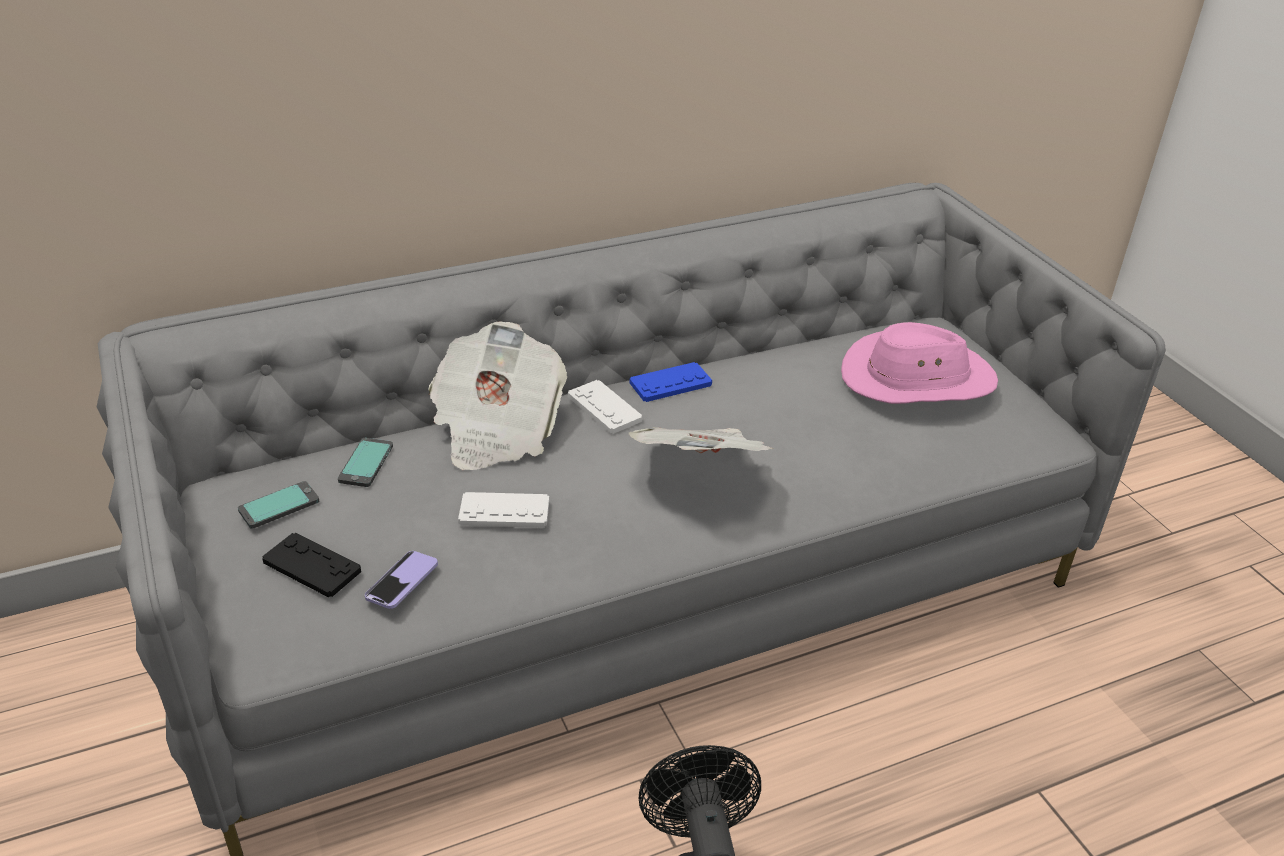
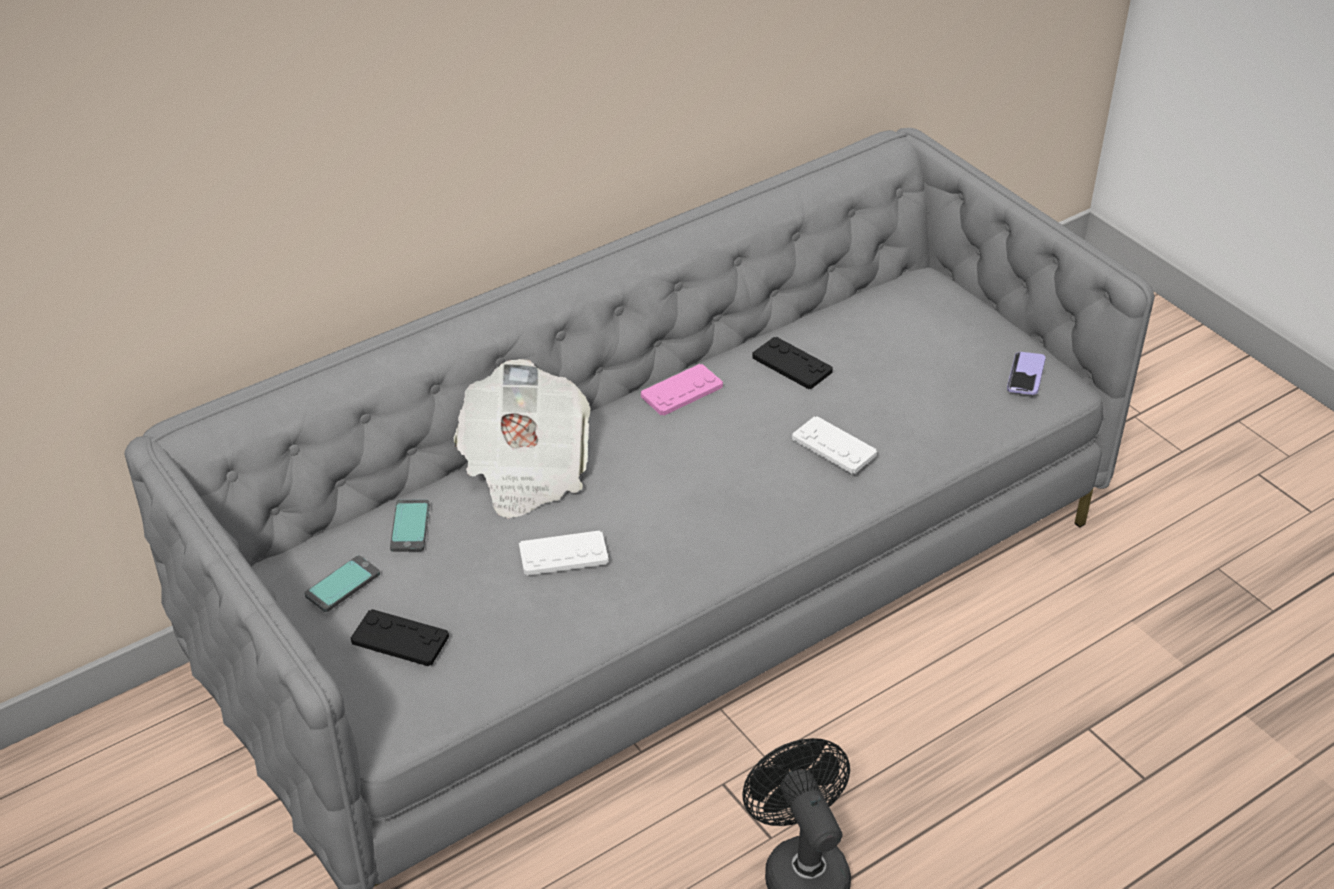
camera: 10 degrees left, 5 degrees up
(402, 581) = (491, 639): phone -> phone (1025, 375)
(604, 408) = (624, 429): white game controller -> white game controller (834, 446)
(670, 383) = (681, 391): blue game controller -> pink game controller
(701, 469) = (737, 480): newspaper -> none
(784, 375) = (792, 364): none -> black game controller
(916, 379) = (921, 348): pink hat -> none

